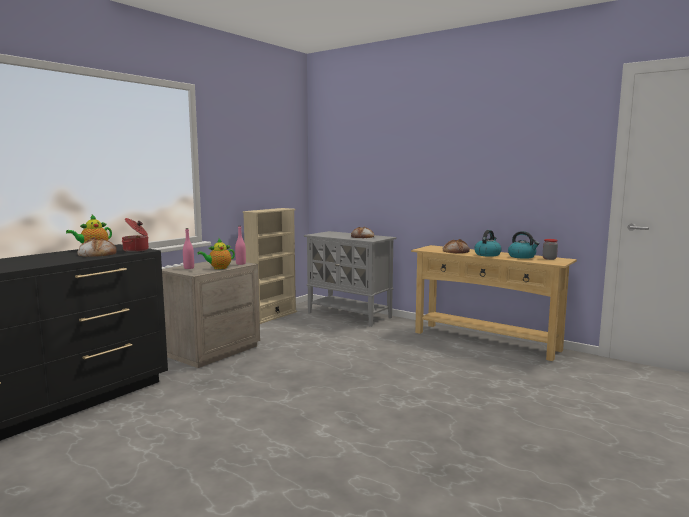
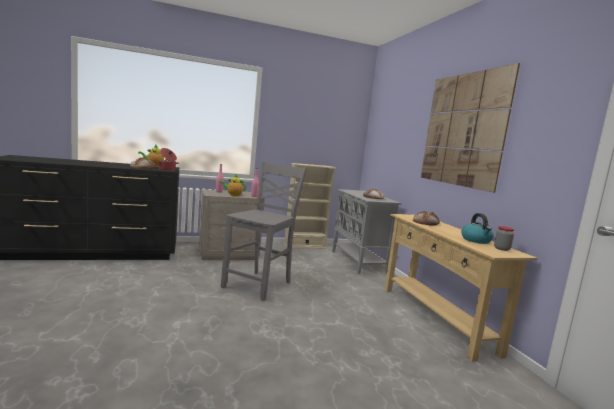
camera: 35 degrees right, 0 degrees up
(313, 369) = (259, 285): none -> grey chair
(470, 153) = (463, 129): none -> picture
(487, 254) = (446, 231): kettle -> none

